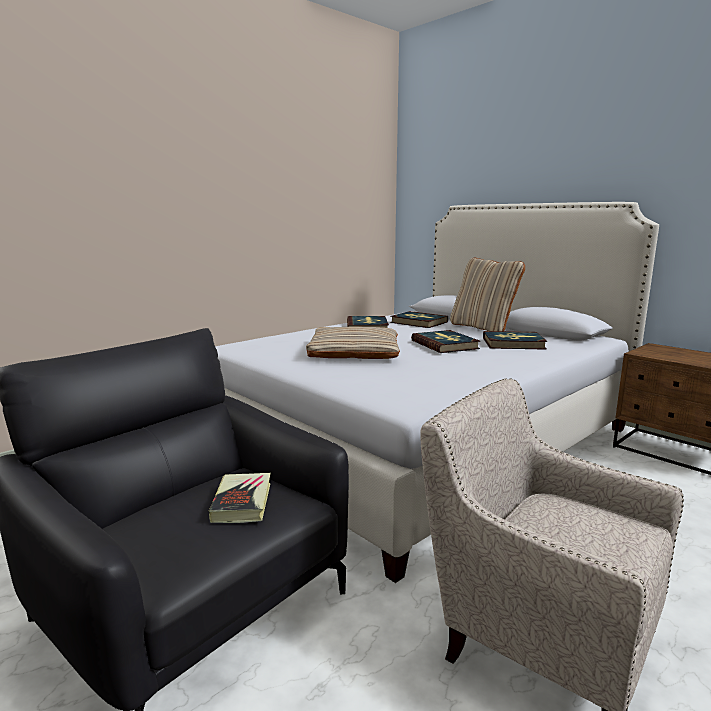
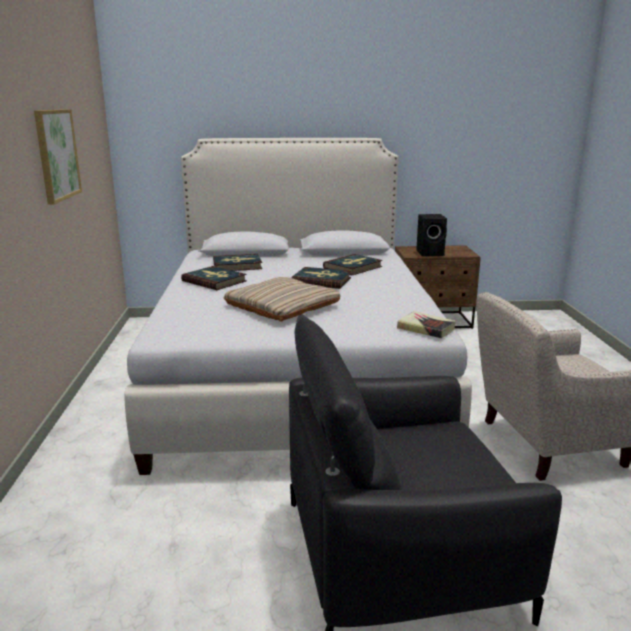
camera: 50 degrees left, 5 degrees up
(242, 502) = (444, 442): book -> book (426, 328)
(288, 208) = (56, 154): none -> picture
(483, 328) = (297, 259): beige pillow -> none
(676, 357) = (431, 253): none -> black speaker

